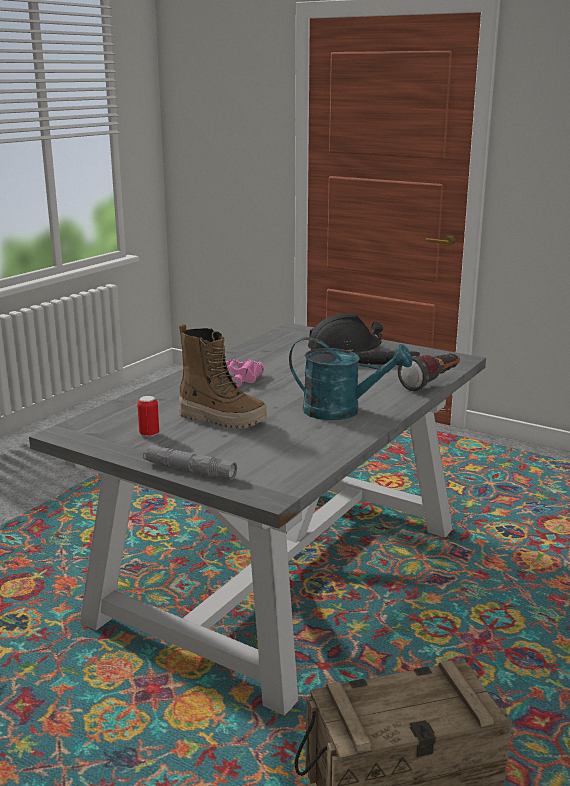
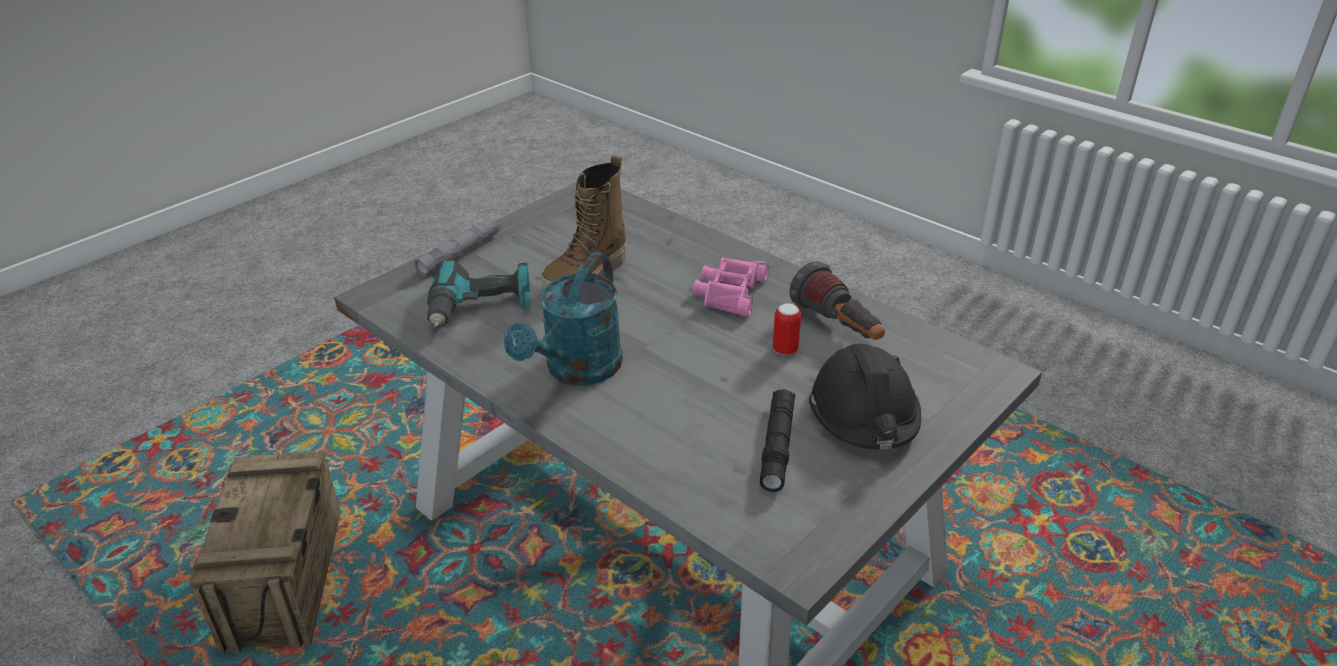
camera: 100 degrees right, 15 degrees up
(149, 434) = (563, 234): can -> can (785, 350)
(277, 449) = (480, 308): none -> power drill
(432, 383) = (665, 487): flashlight -> flashlight (838, 328)

